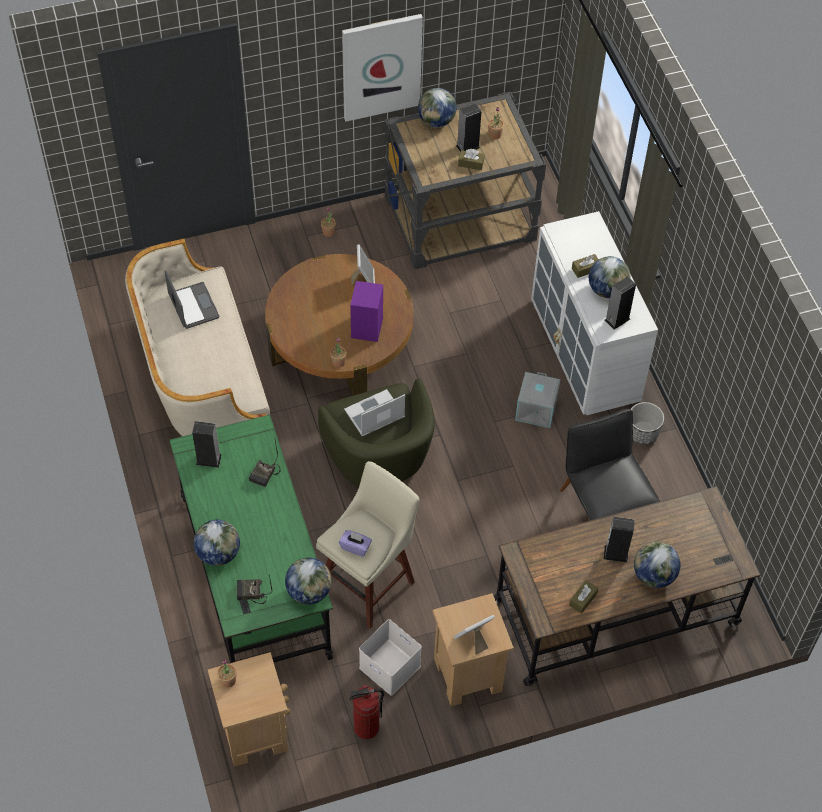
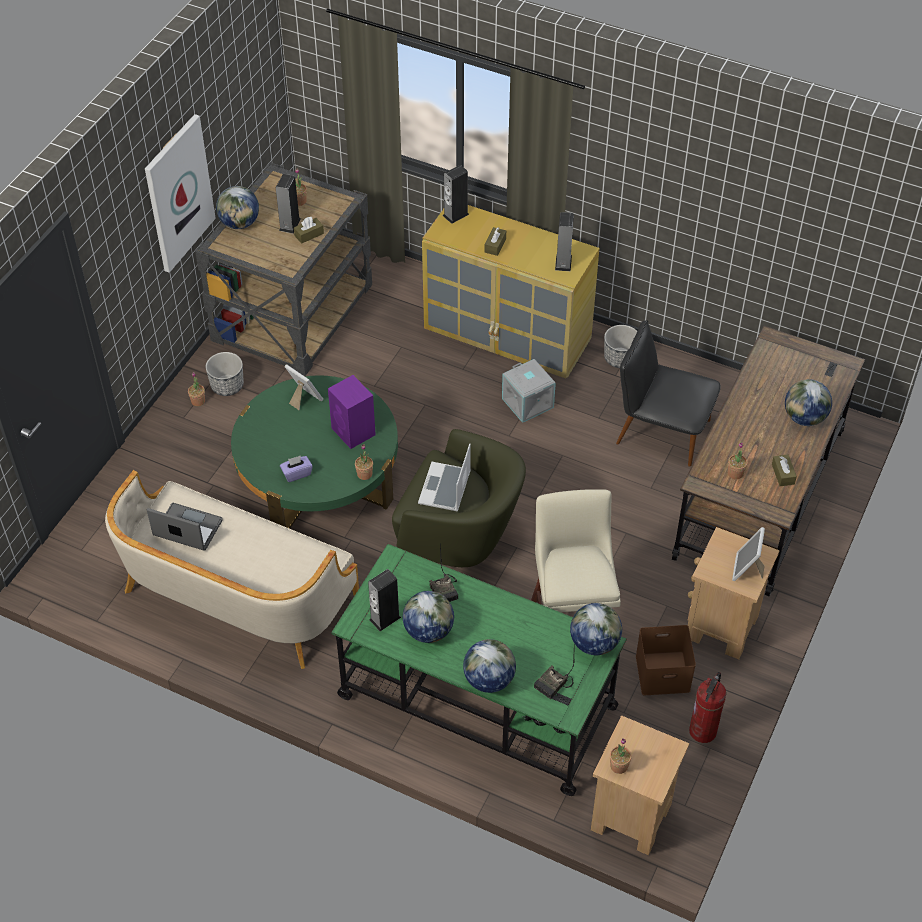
camera: 45 degrees left, 5 degrees down
(340, 344) = (318, 476): brown coffee table -> green coffee table
(355, 547) = (584, 580): purple tissue box -> purple tissue box (296, 473)
(358, 236) = (227, 386): none -> planter
(388, 667) = (661, 674): white storage box -> brown storage box
(550, 569) = (735, 473): none -> potted plant
(584, 350) = (507, 334): white cabinet -> yellow cabinet
(607, 290) = (529, 248): globe -> globe (428, 630)
(616, 553) = (762, 425): speaker -> speaker (455, 215)

